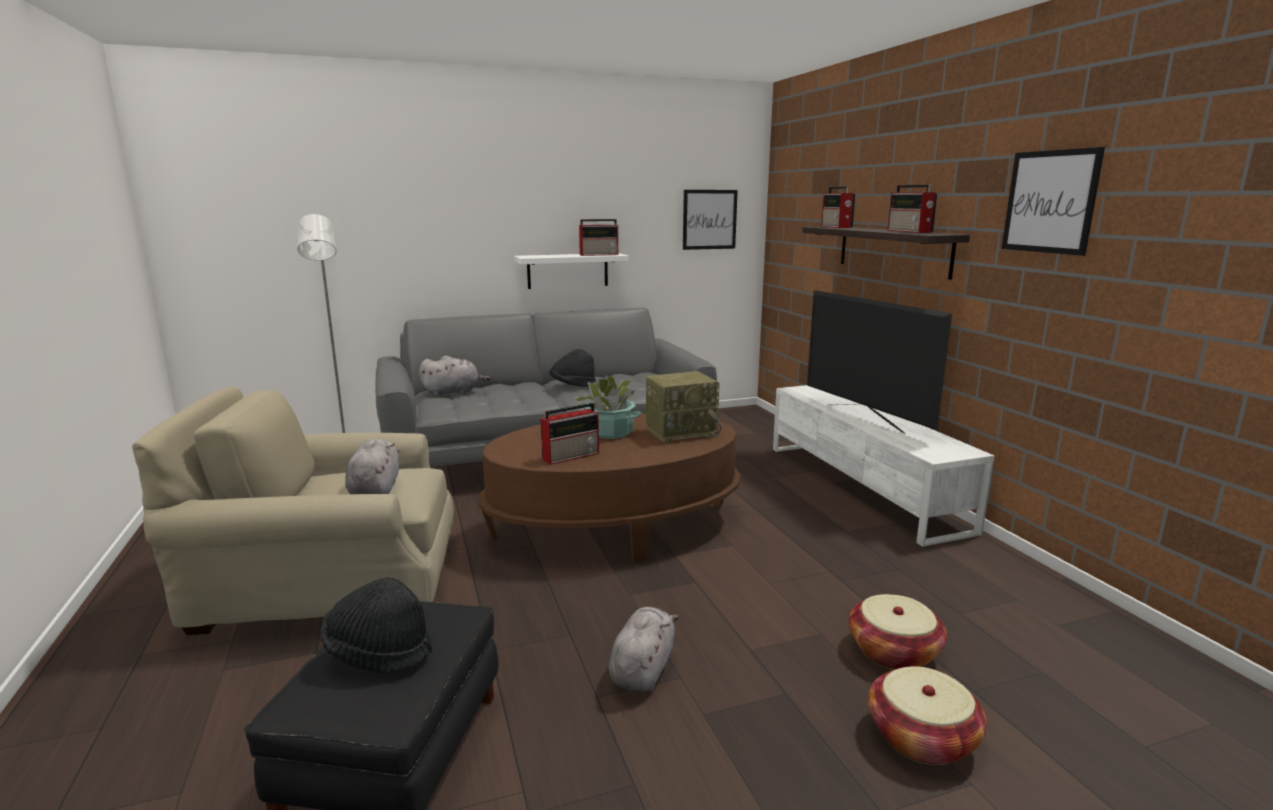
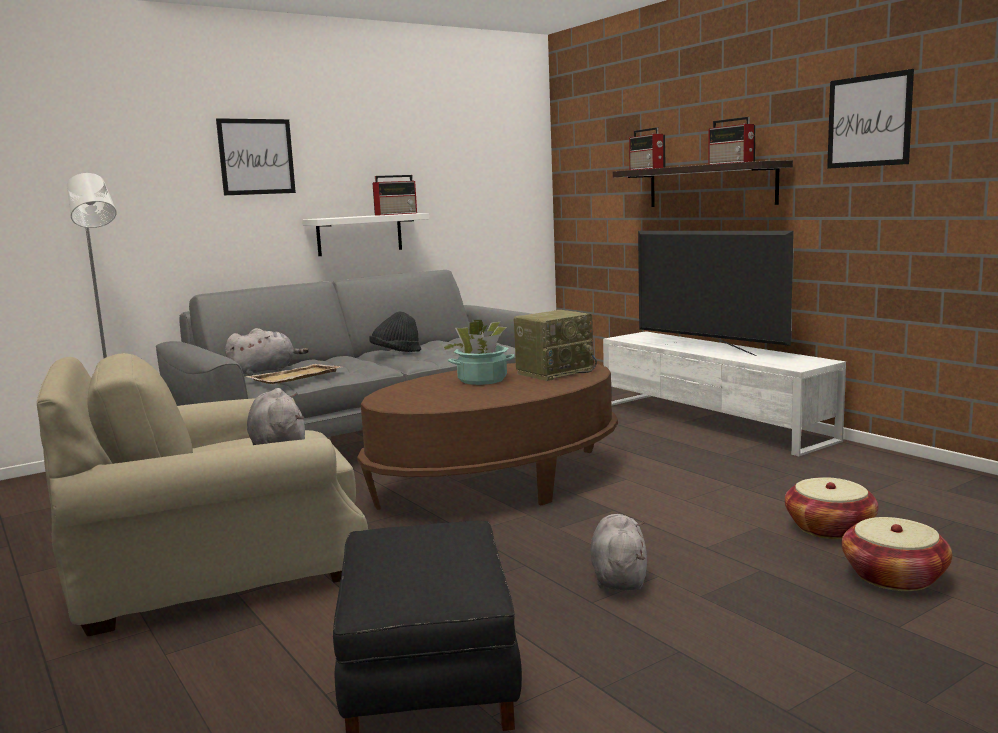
camera: 15 degrees left, 5 degrees down
(379, 652) = (424, 554): black hat -> none
(466, 404) = (294, 377): none -> beige tray
(572, 456) = (465, 399): radio -> none
(709, 219) = (498, 175): picture -> picture (256, 157)

